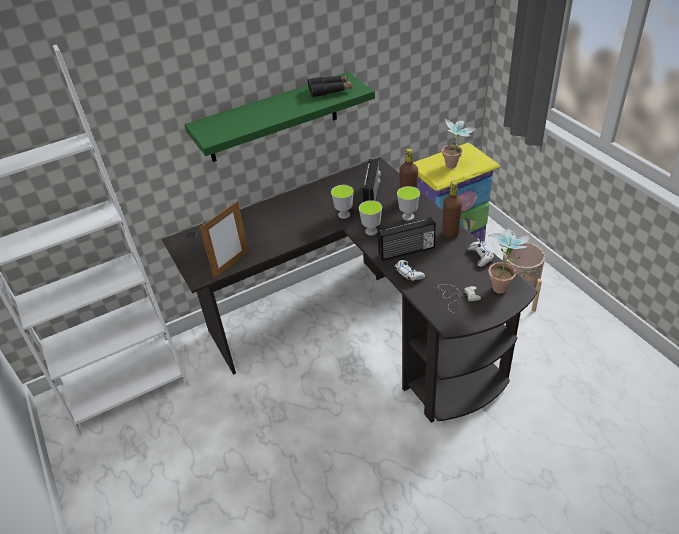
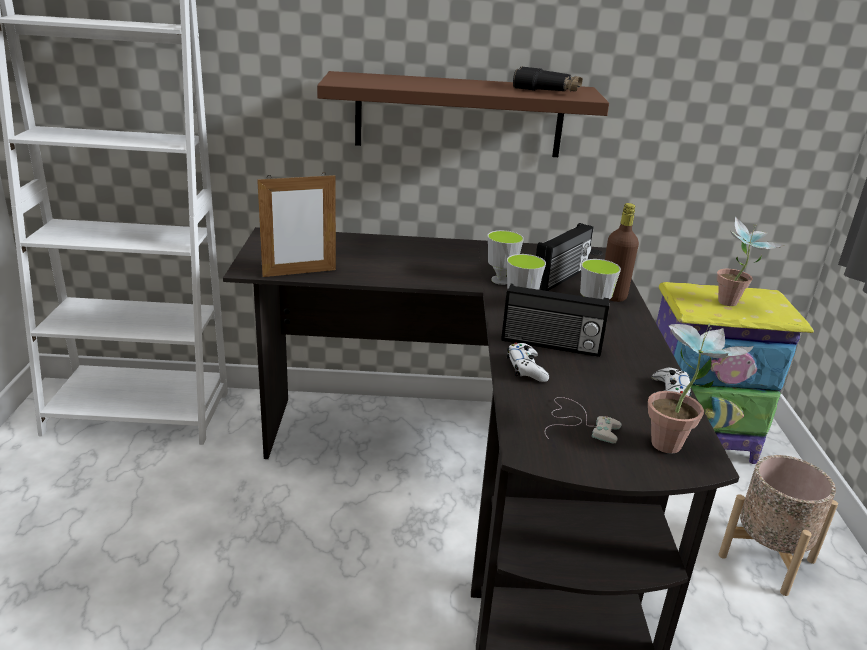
camera: 25 degrees right, 15 degrees down
(273, 118) = (459, 115): green shelf -> brown shelf
(450, 233) = (643, 351): brown bottle -> none

